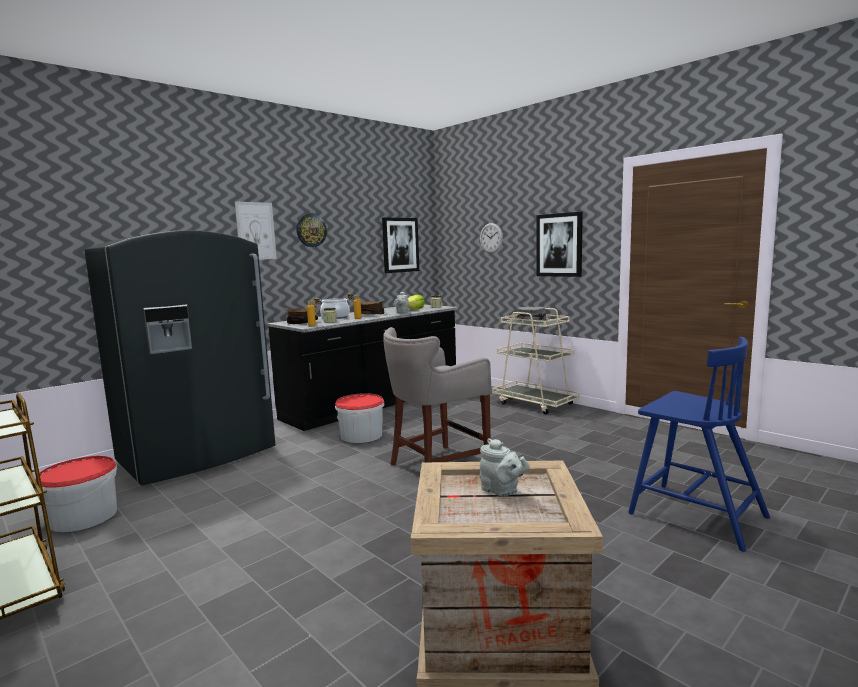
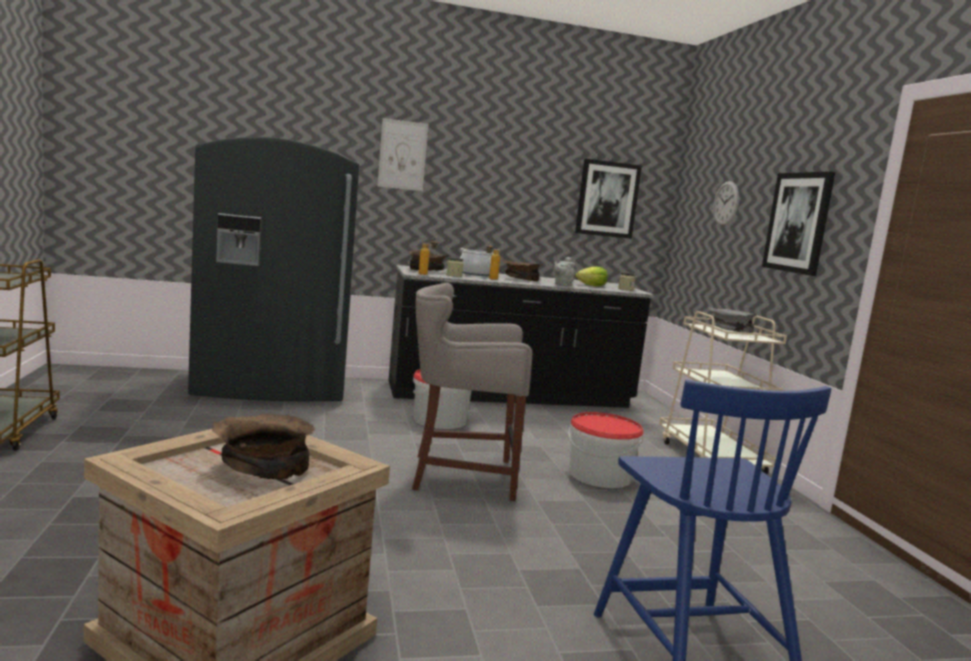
camera: 30 degrees right, 0 degrees up
(84, 516) = (119, 403): bucket -> bucket (599, 475)
(311, 230) = (475, 162): wall clock -> none
(502, 491) = (264, 465): grey teapot -> brown bowl

